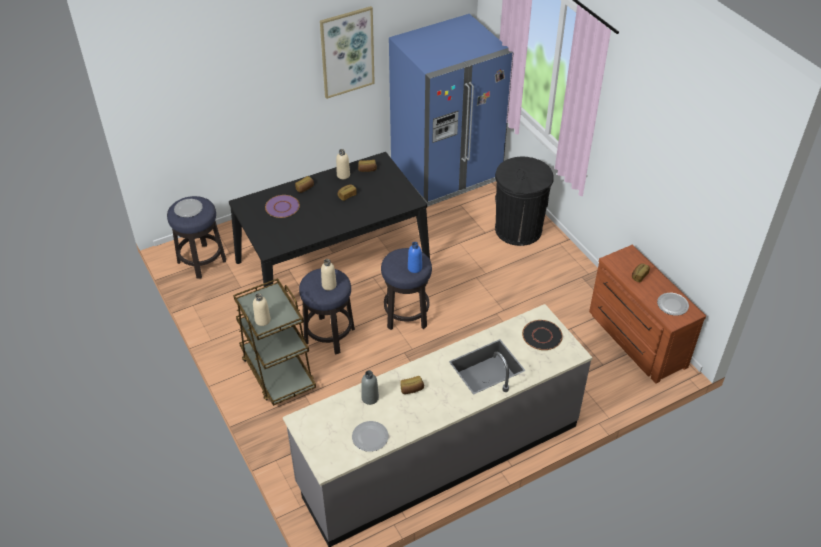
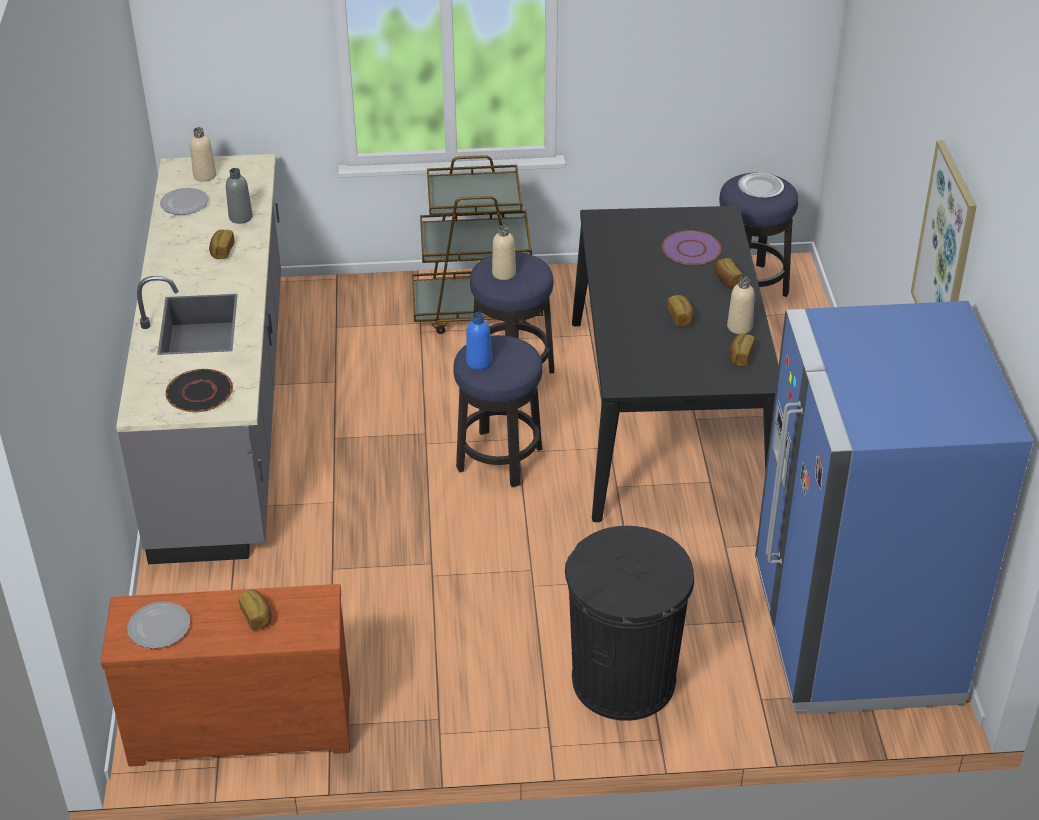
camera: 115 degrees right, 5 degrees down
(262, 320) = (458, 184): beige bottle -> beige bottle (205, 175)

